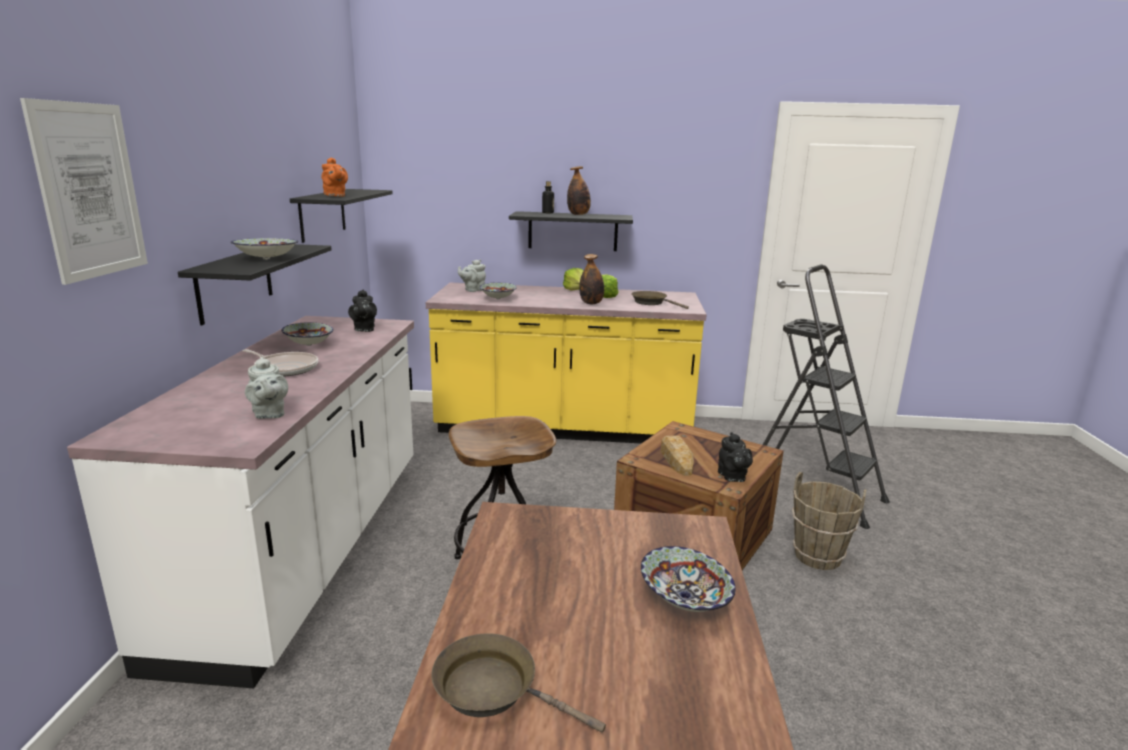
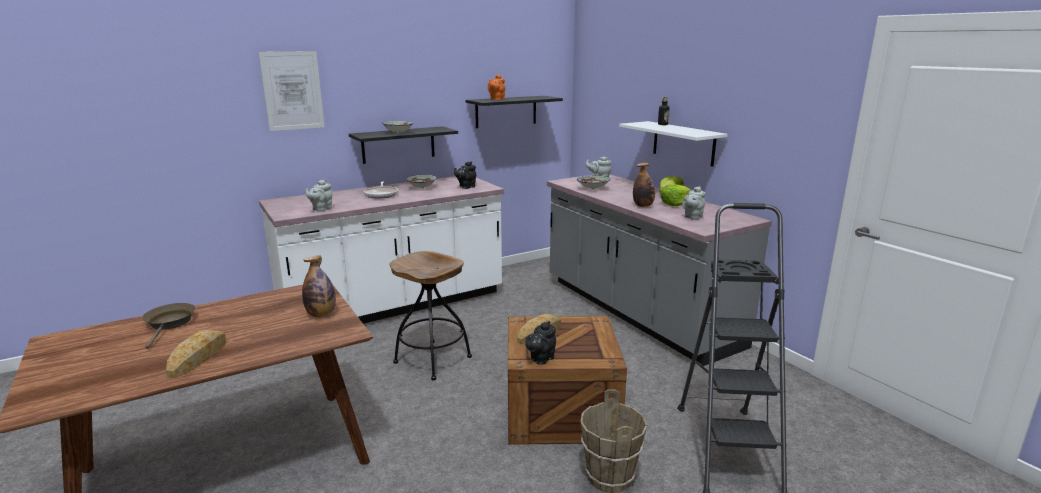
camera: 55 degrees right, 0 degrees up
(564, 428) = (637, 312): yellow counter -> grey counter
(573, 231) = (683, 143): black shelf -> white shelf
(578, 214) = (678, 128): bottle -> bottle (321, 314)
(651, 302) = (692, 217): brown frying pan -> grey teapot
(685, 599) = (264, 344): bowl -> none
(686, 673) = (198, 357): none -> bread

